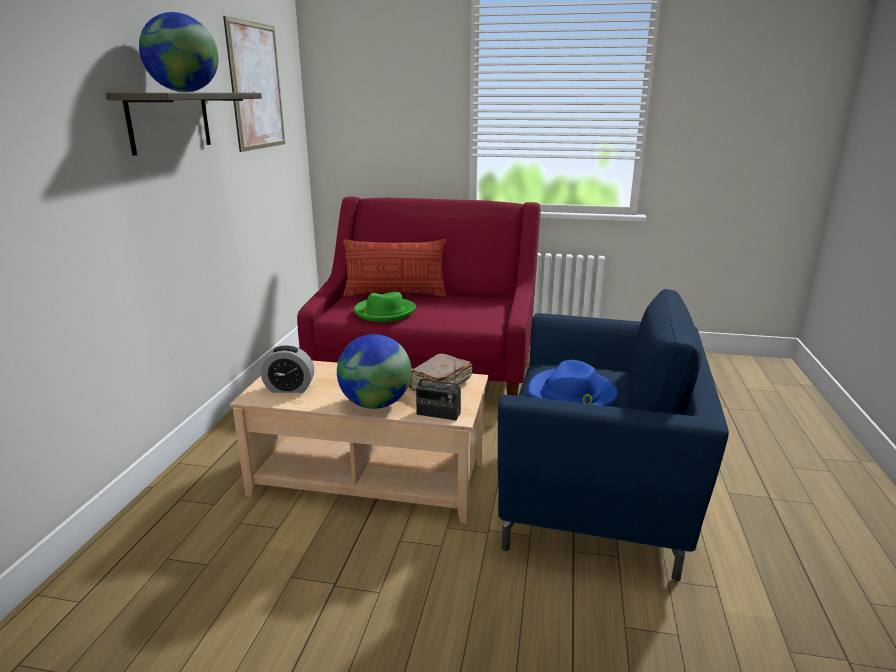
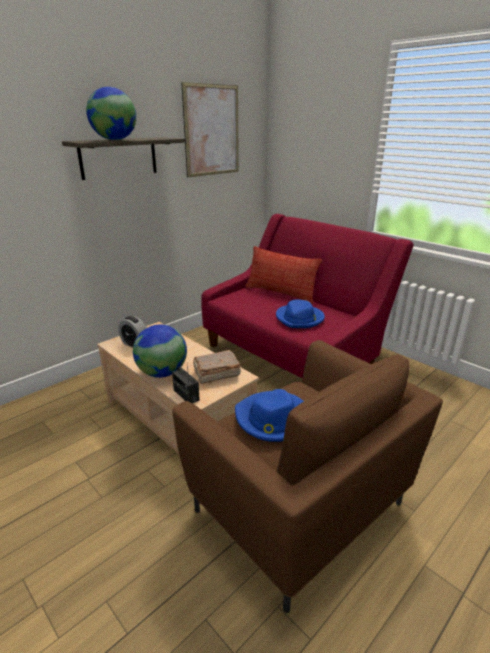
camera: 35 degrees right, 5 degrees up
(384, 312) = (253, 306): green hat -> none
(454, 312) = (300, 318): none -> blue hat
(598, 500) = (301, 510): blue armchair -> brown armchair

